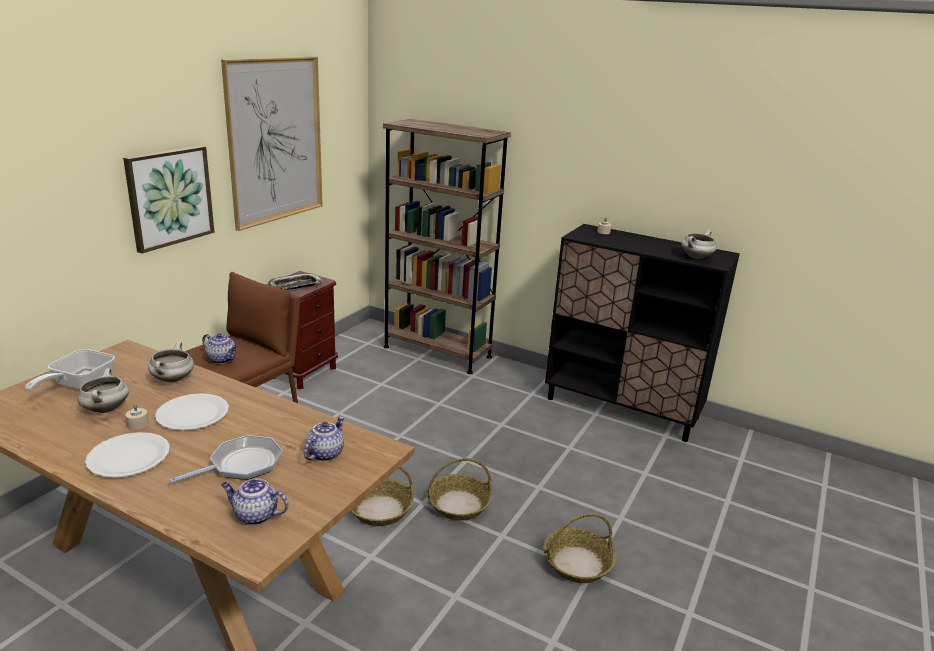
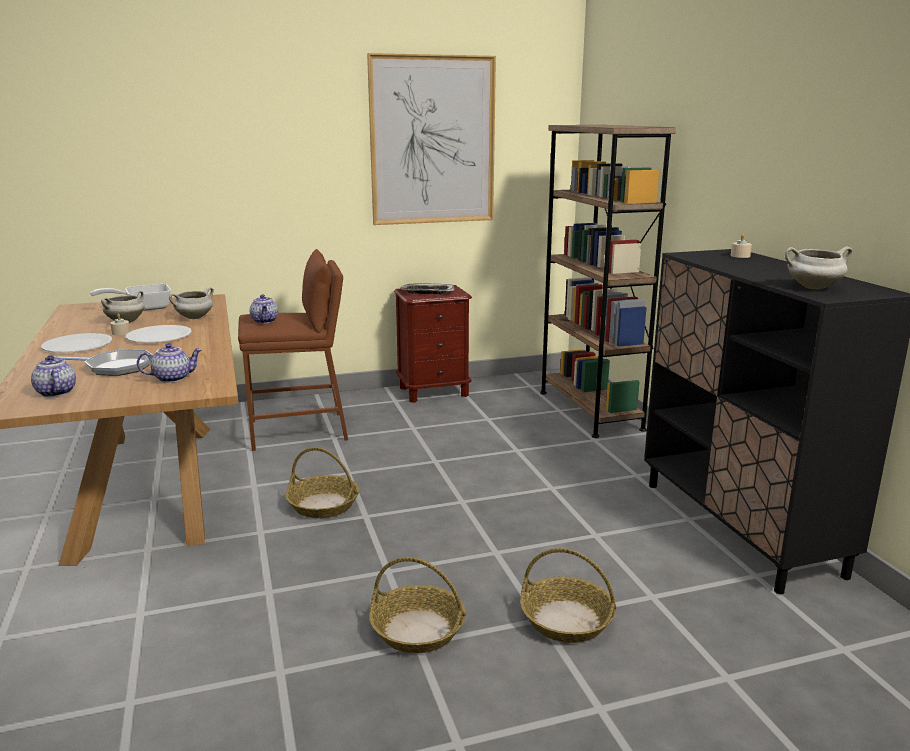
camera: 45 degrees right, 5 degrees down
(169, 197) = (297, 178): picture -> none
(458, 505) = (392, 530): basket -> basket (566, 620)

